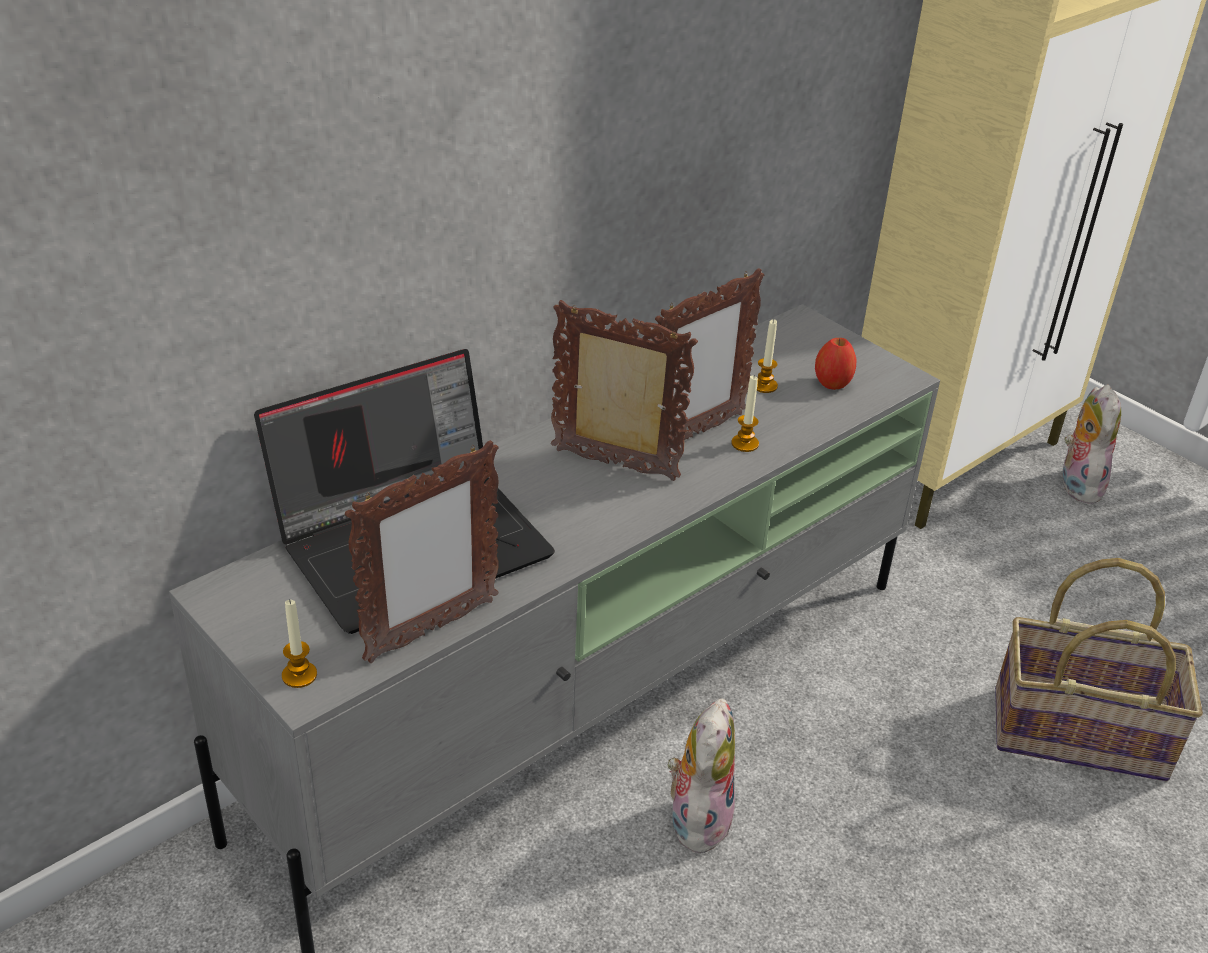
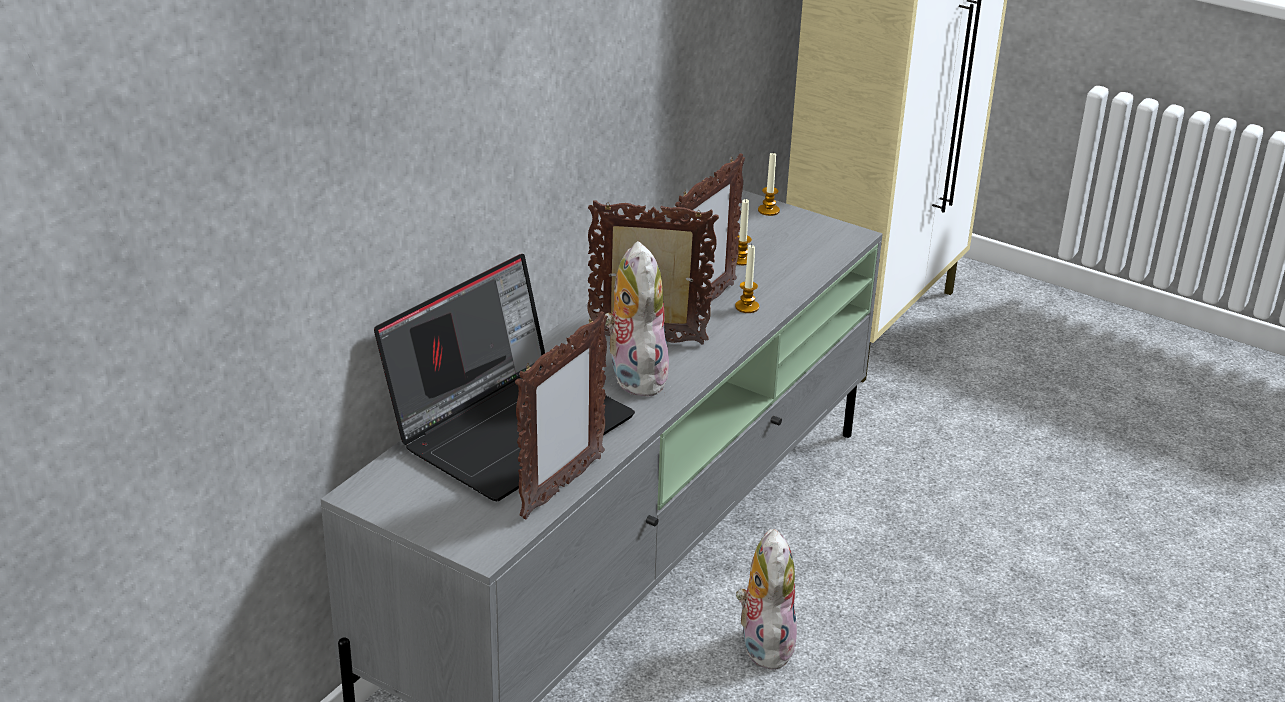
camera: 15 degrees left, 5 degrees down
(299, 675) = (471, 538): candle -> candle (768, 210)
(832, 383) = (797, 249): apple -> none
(1076, 484) = (980, 323): plush toy -> plush toy (633, 375)
(1079, 732) = (1049, 517): basket -> none

